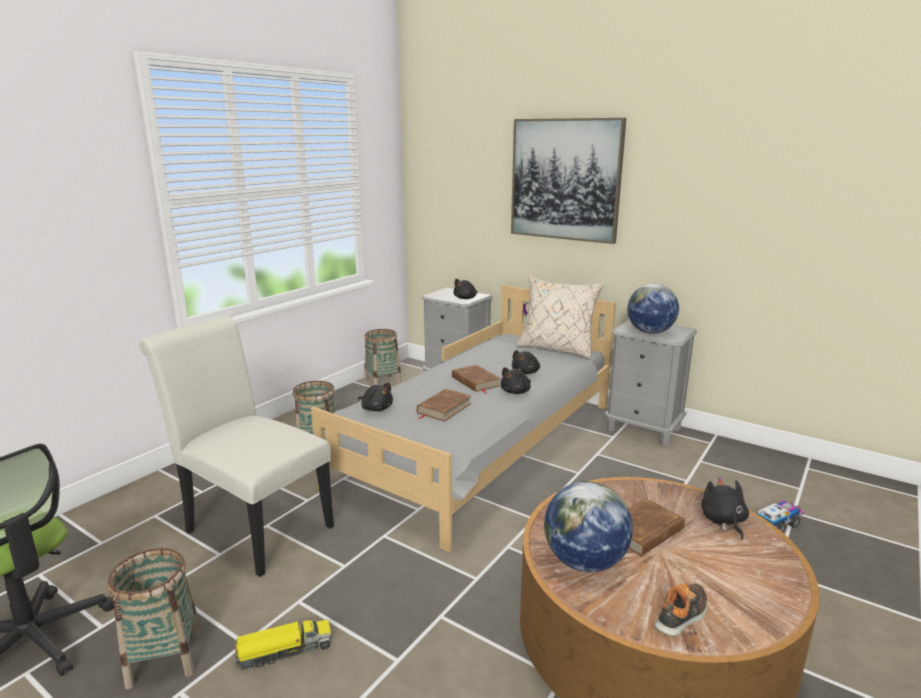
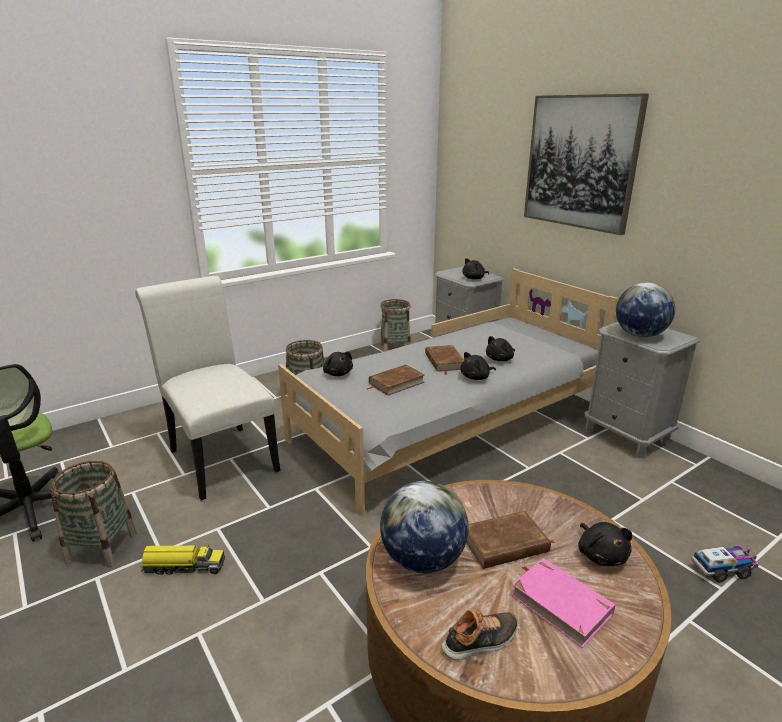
camera: 20 degrees right, 5 degrees up
(557, 349) = (549, 339): beige pillow -> none
(721, 568) = (560, 604): none -> pink book
(723, 521) = (601, 554): black plush toy -> black plush toy turned 150 degrees clockwise

